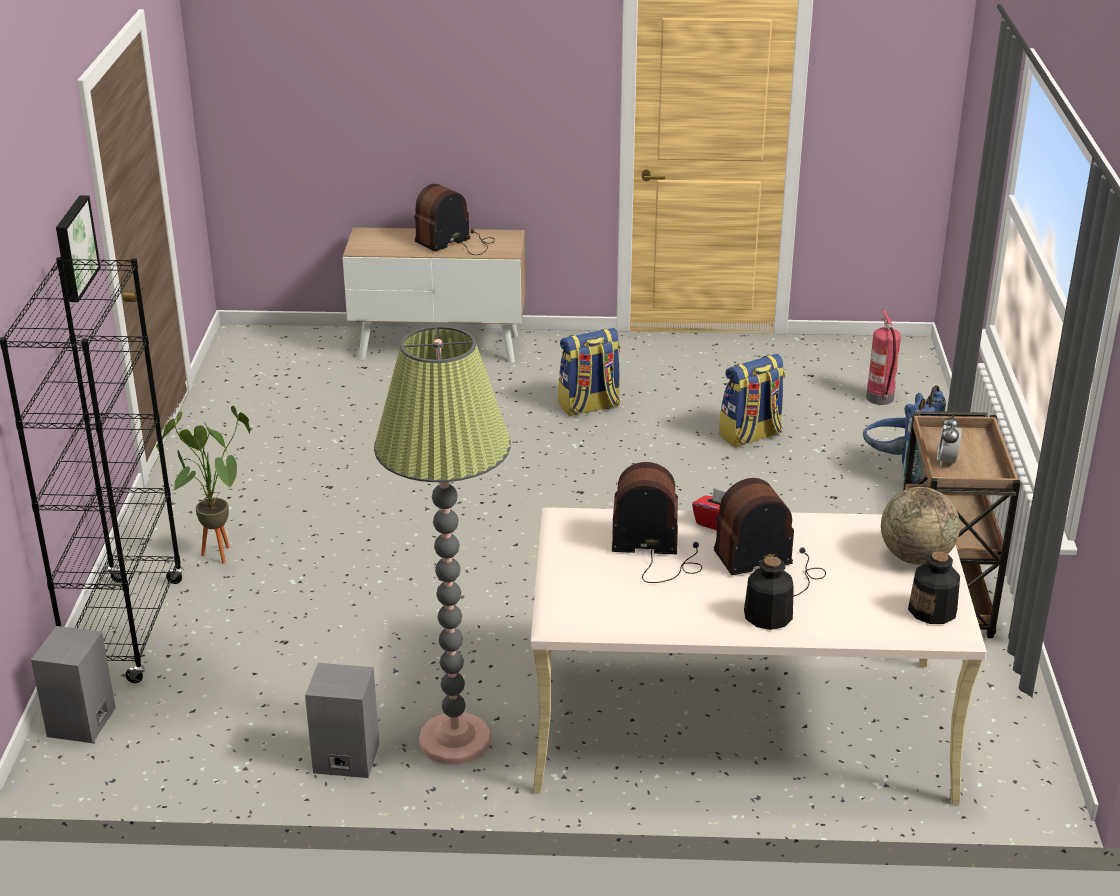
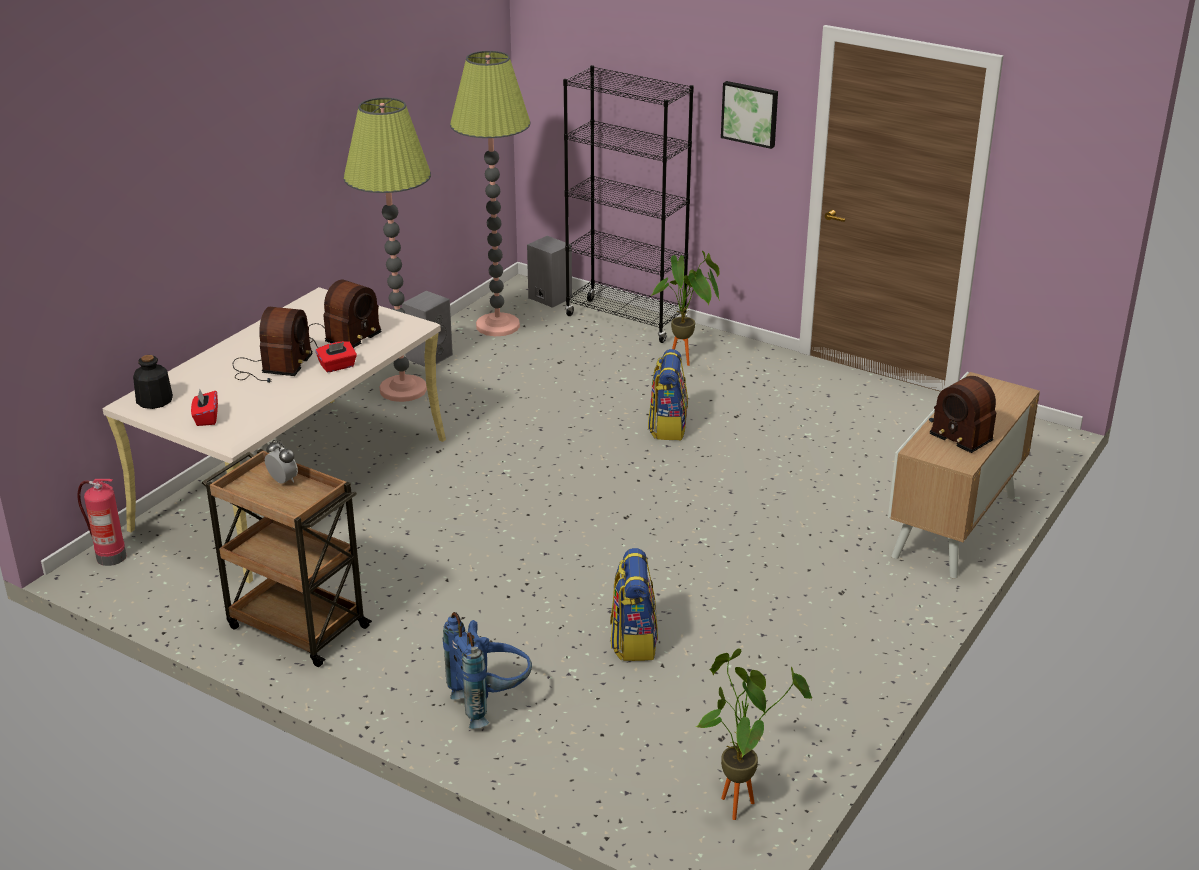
camera: 120 degrees right, 0 degrees up
(208, 734) = (498, 326): none -> floor lamp
(456, 243) = (961, 430): radio -> radio turned 150 degrees clockwise
(589, 407) = (767, 569): backpack -> backpack (667, 427)
(767, 616) = (231, 349): bottle -> none
(859, 355) = (740, 801): none -> potted plant
(881, 399) = (630, 765): fire extinguisher -> fire extinguisher (109, 557)
(915, 557) = (206, 418): globe -> red tissue box

